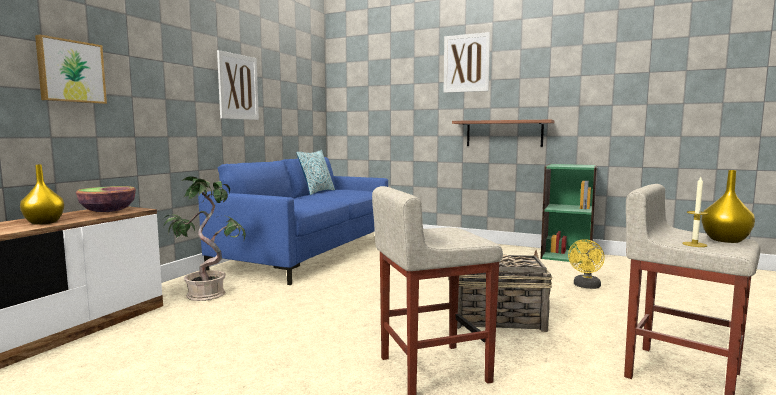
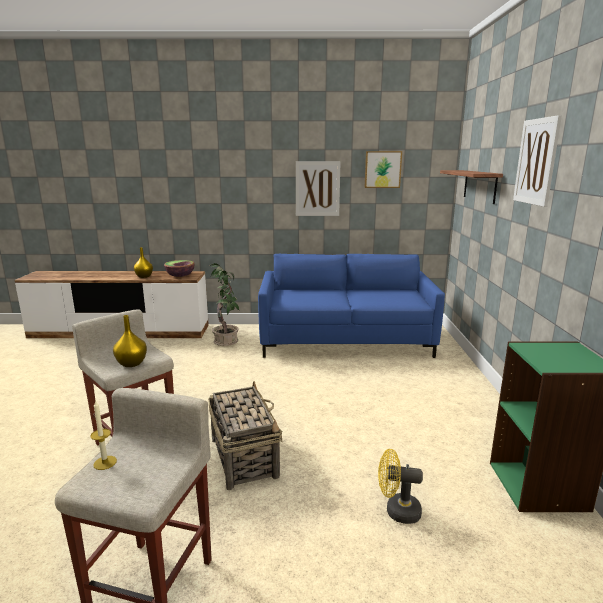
camera: 65 degrees right, 10 degrees up
(70, 71) = (181, 192): picture -> picture (382, 169)
(317, 192) = (378, 289): pillow -> none
(504, 133) = (549, 274): shelf -> shelf (479, 186)
(726, 240) = (132, 487): yellow vase -> yellow vase (131, 363)

